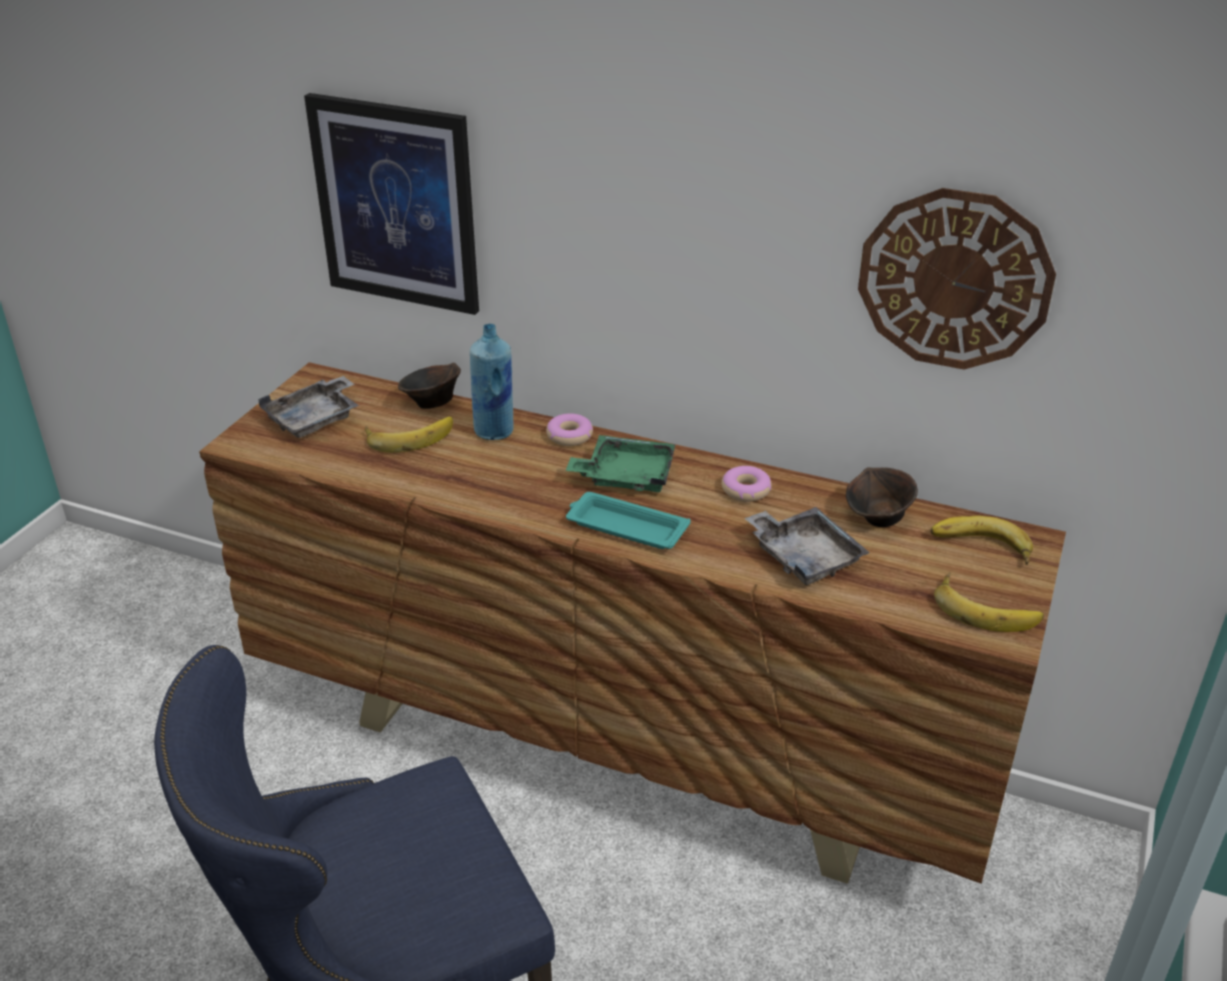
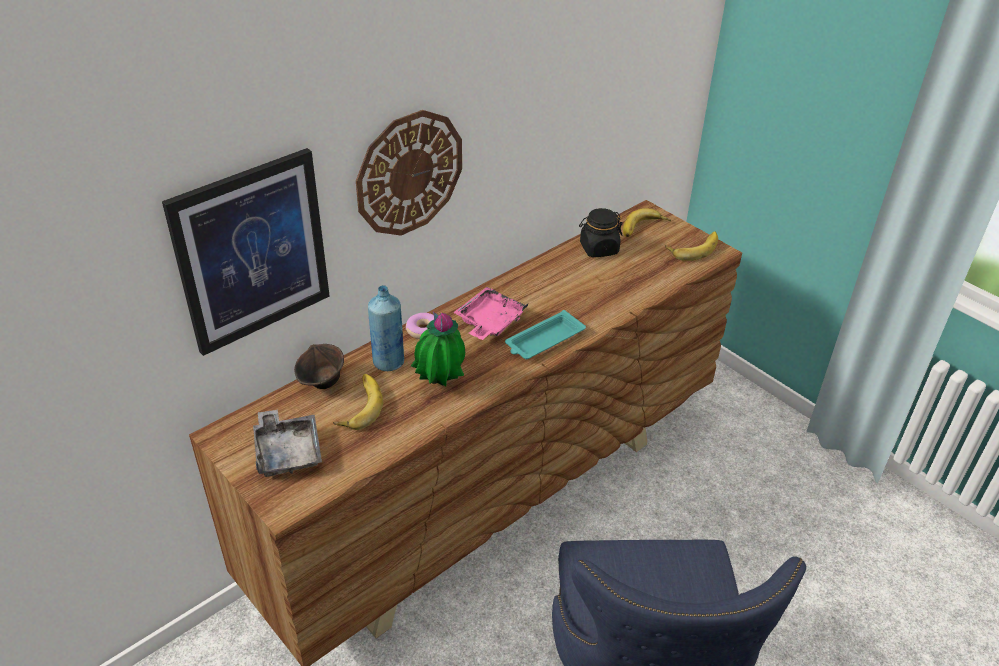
camera: 65 degrees left, 5 degrees up
(479, 476) = (440, 385): none -> potted plant
(625, 476) = (489, 322): green tray -> pink tray
(746, 490) = (539, 282): donut -> none
(804, 556) = (615, 286): grey tray -> none
(878, 519) = (598, 249): brown bowl -> black jar
(954, 280) = (593, 95): wall clock -> wall clock (409, 173)

